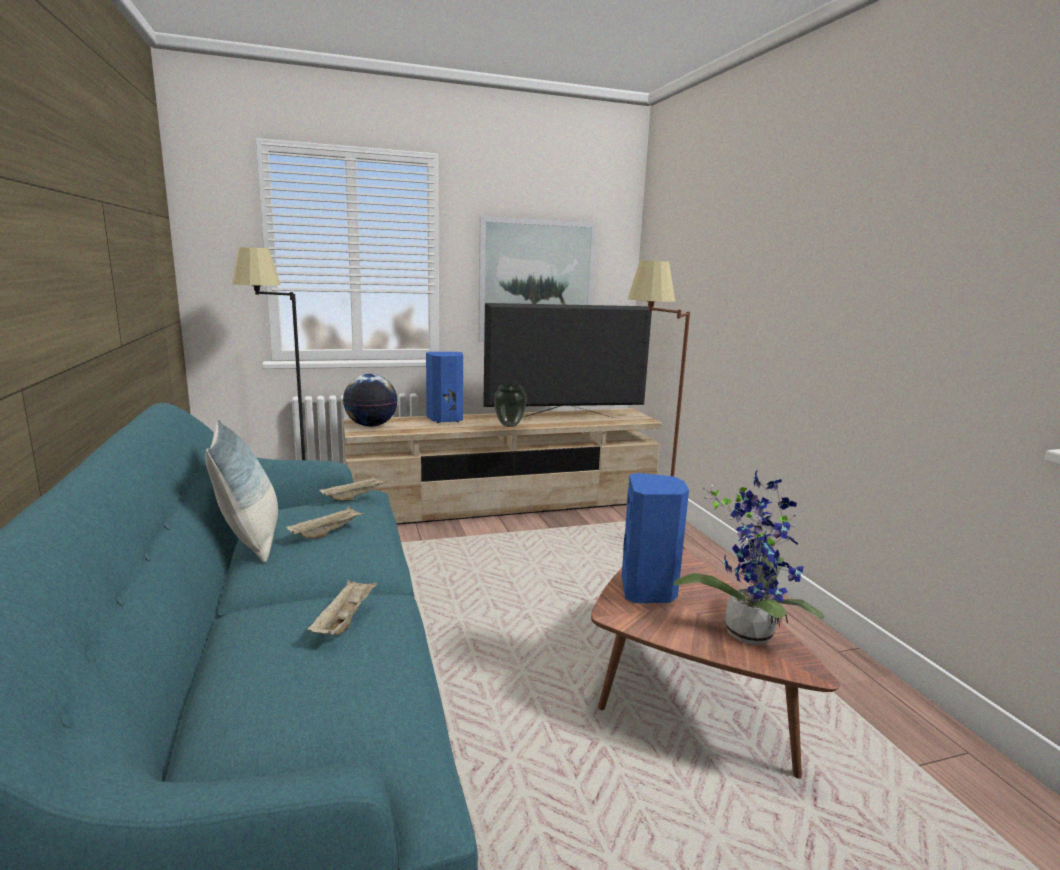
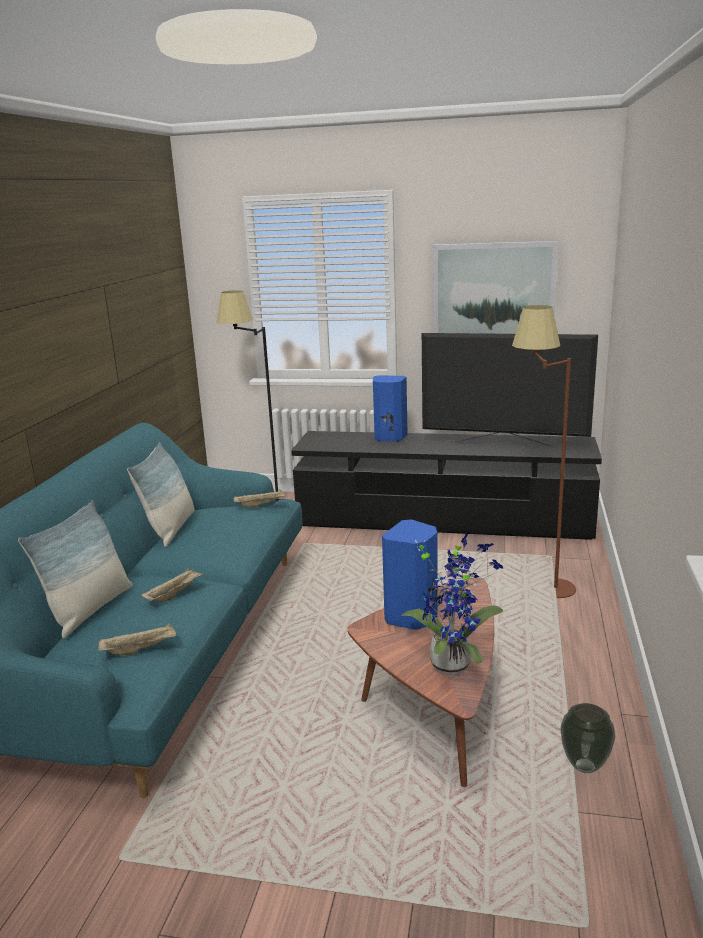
camera: 30 degrees right, 5 degrees up
(213, 673) = (89, 609): none -> pillow
(327, 533) = (217, 531): beige tray -> beige tray (140, 649)
(371, 425) = (321, 440): globe -> none
(504, 503) = (443, 520): beige tv stand -> black tv stand
(510, 425) = (439, 449): vase -> vase (585, 766)

